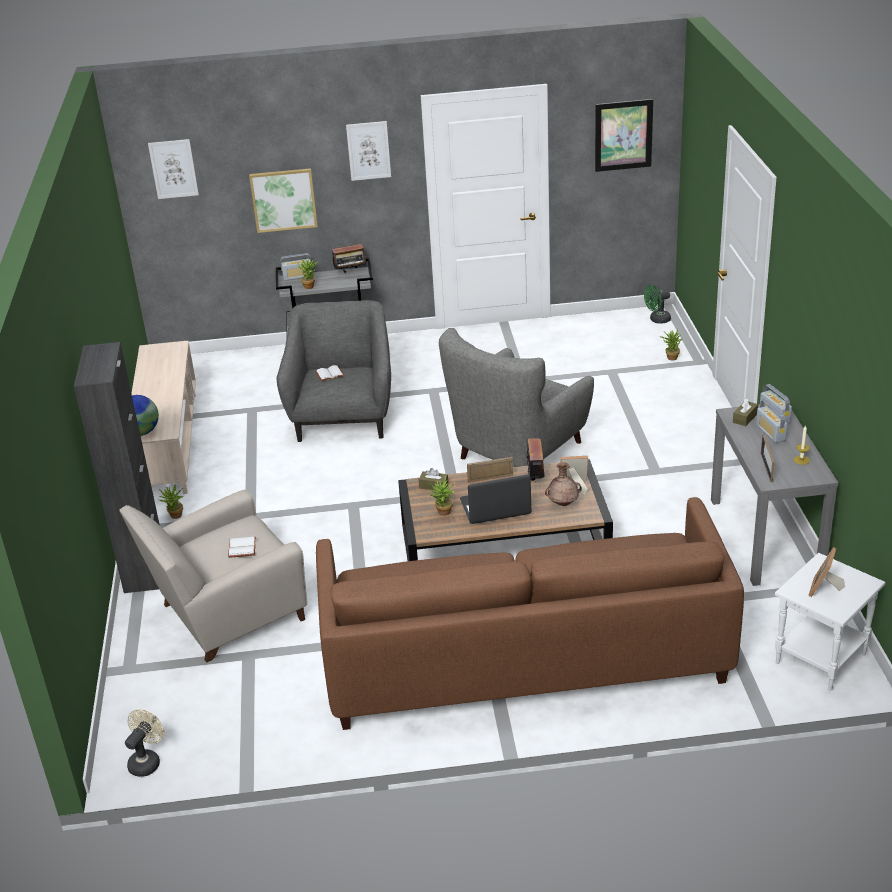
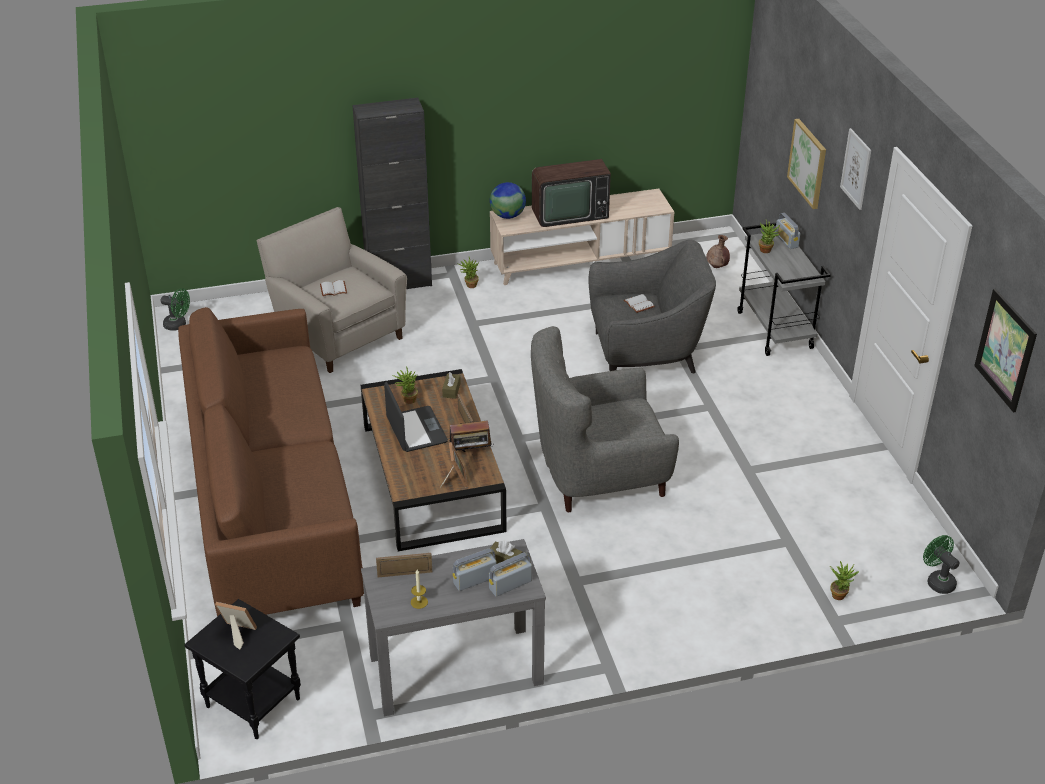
camera: 80 degrees right, 5 degrees up
(147, 761) = (178, 325): beige fan -> green fan
(156, 396) = (568, 213): none -> television
(173, 169) = (770, 72): picture -> none
(351, 273) = (806, 272): radio -> none
(518, 452) = (598, 475): grey armchair -> grey armchair turned 45 degrees counterclockwise
(563, 503) = (424, 473): brown vase -> brown vase (717, 267)
(821, 660) = (251, 703): white side table -> black side table

